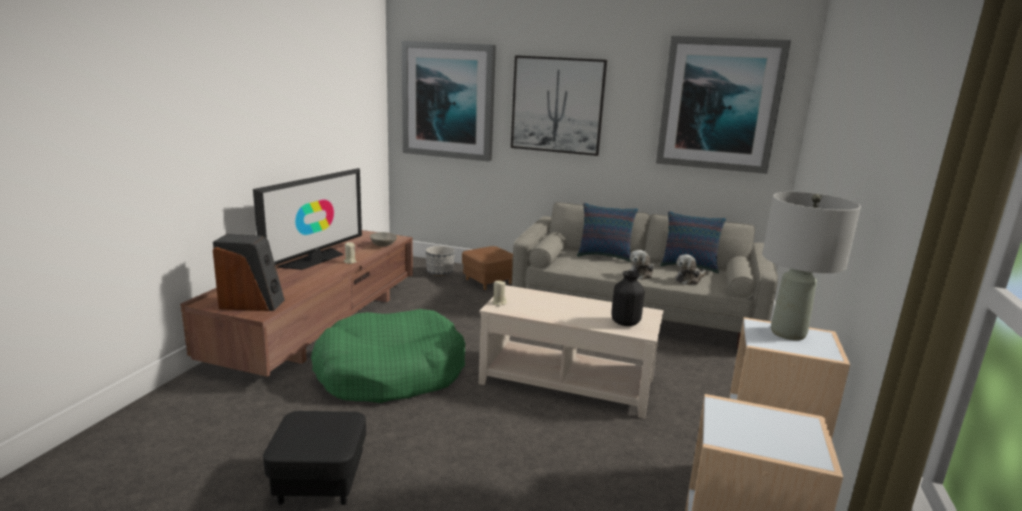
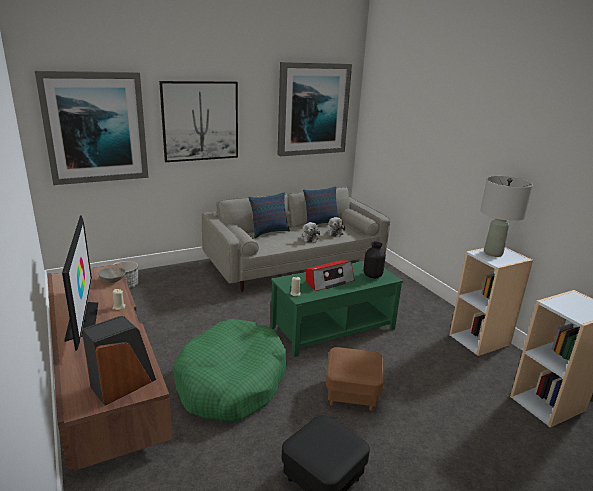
camera: 45 degrees left, 5 degrees up
(488, 281) = (174, 279): brown ottoman -> brown ottoman (352, 393)
(558, 308) = (328, 281): none -> radio
(567, 382) = (333, 328): beige coffee table -> green coffee table

